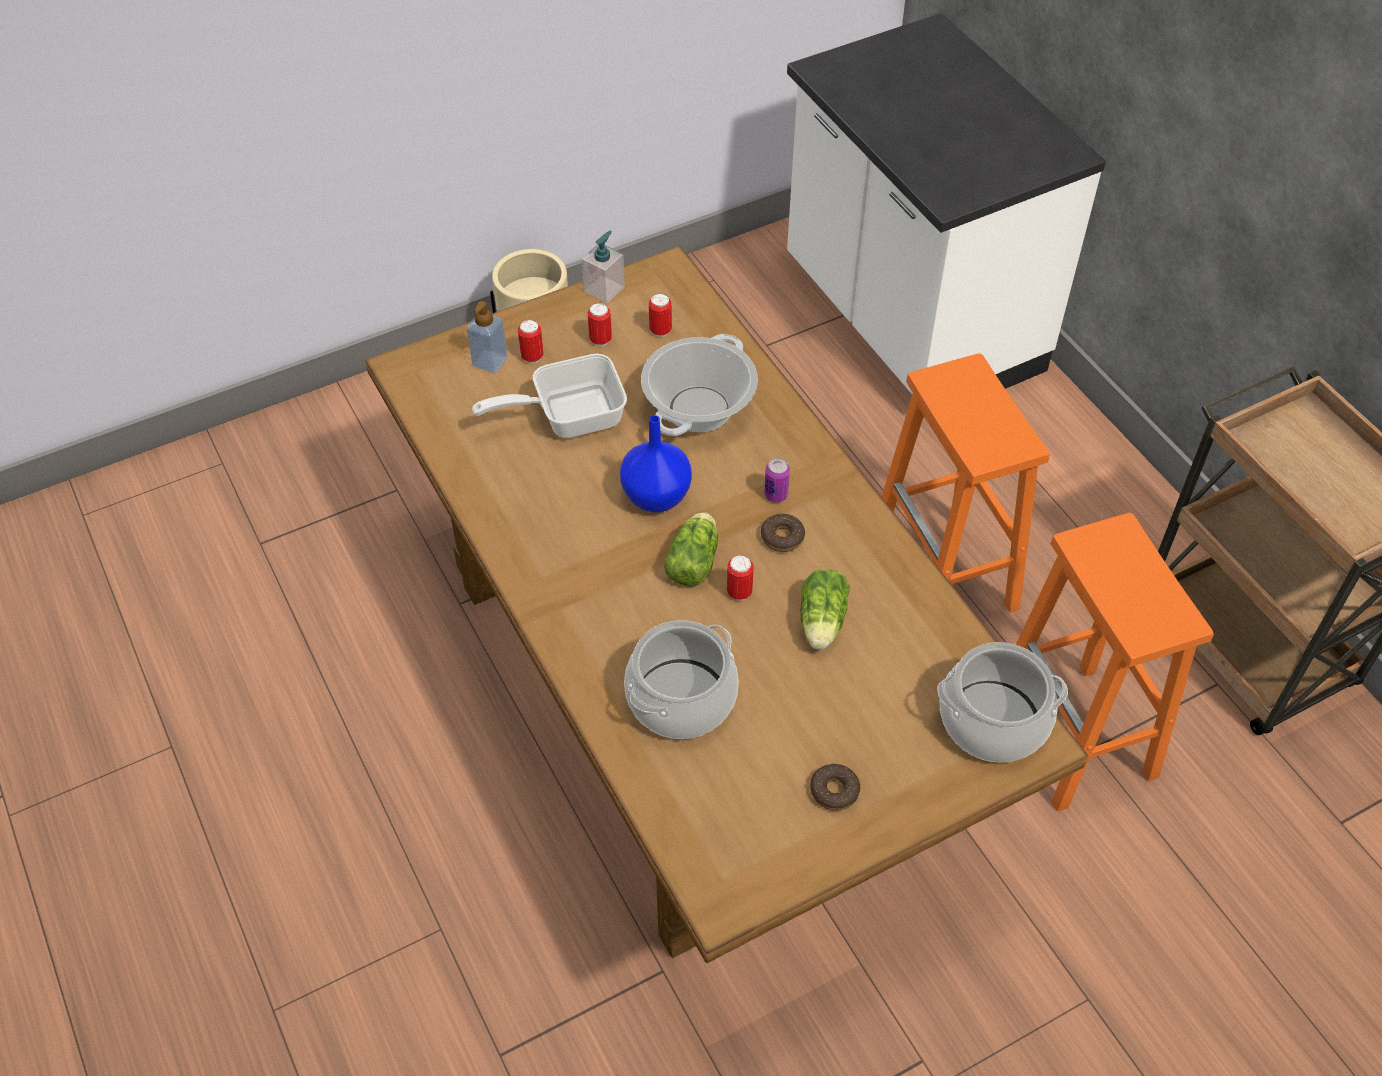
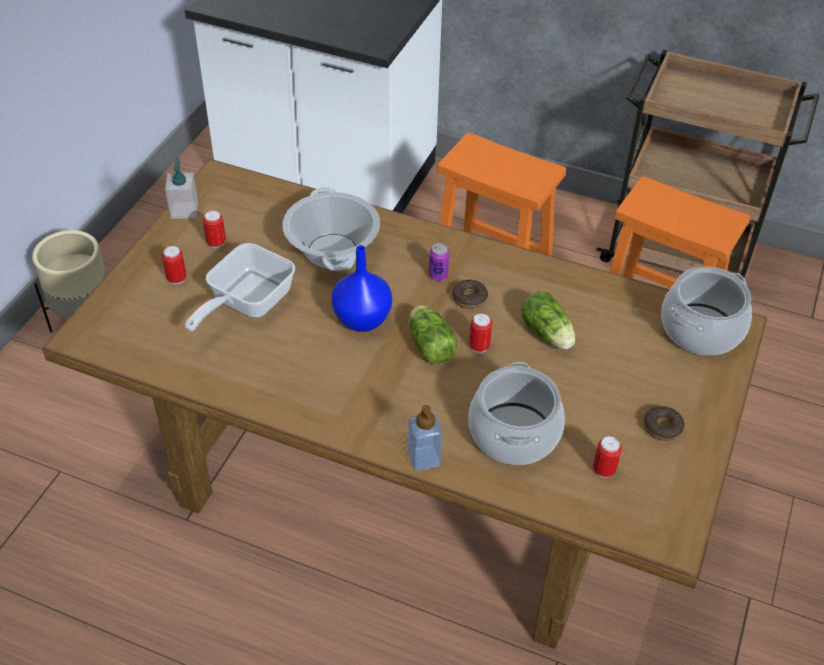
camera: 40 degrees left, 5 degrees down
(490, 362) = (147, 298): soap dispenser -> soap dispenser (424, 458)
(660, 330) = (253, 216): can -> can (603, 470)

